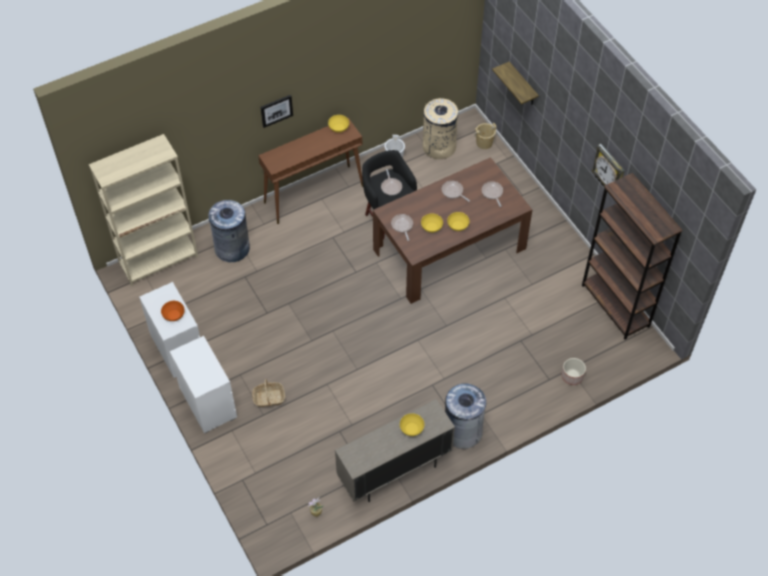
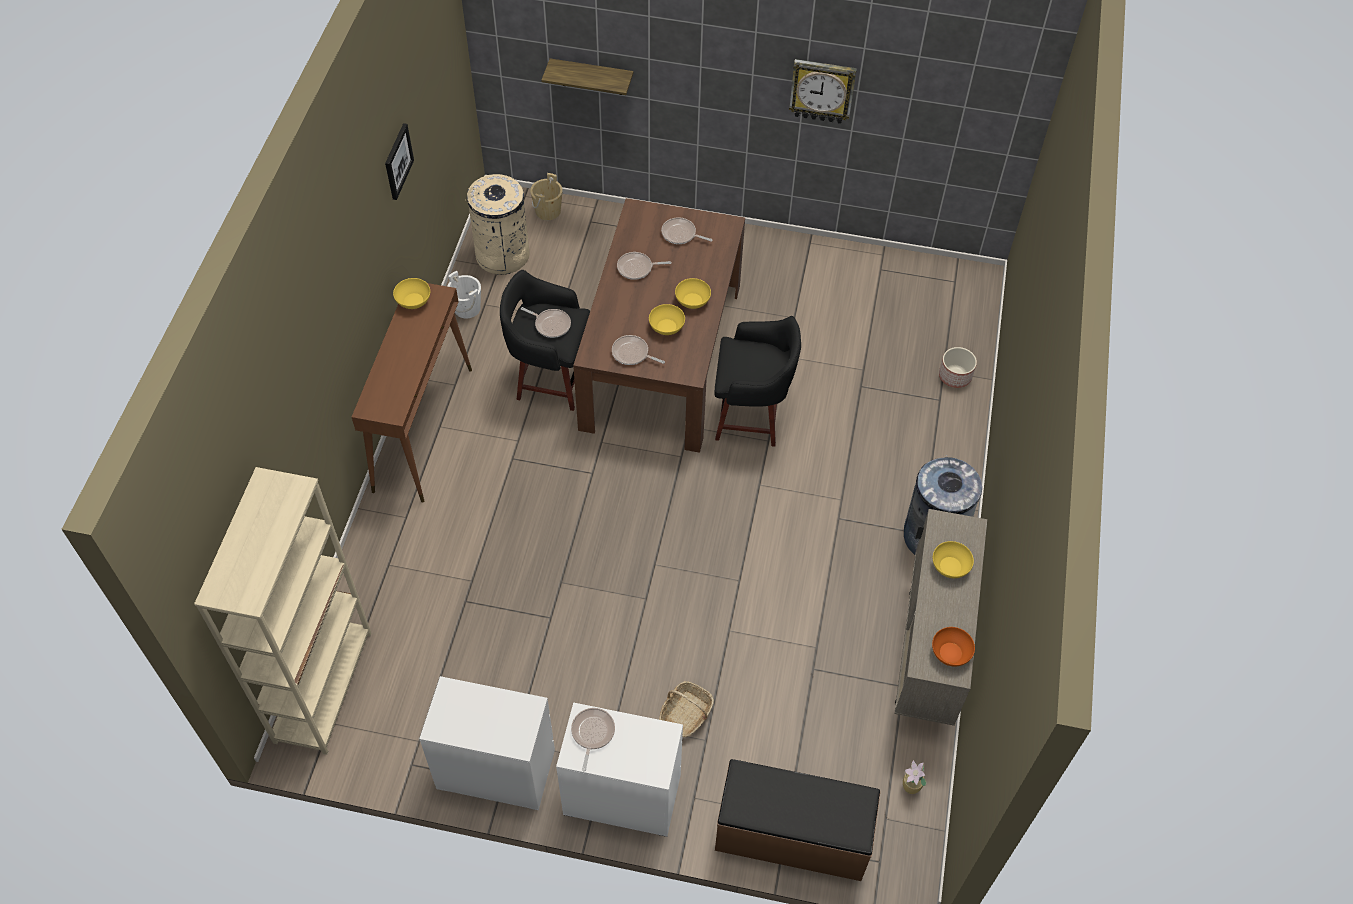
camera: 50 degrees left, 0 degrees up
(173, 315) = (499, 716): orange bowl -> orange bowl (950, 653)
(195, 352) = (592, 733): none -> frying pan
(232, 248) = (403, 582): grey trash can -> none
(248, 481) = (792, 835): none -> brown bench
(276, 110) = (343, 325): picture -> picture (397, 161)
(452, 310) = (751, 418): none -> black stool
(615, 306) = (899, 268): brown bookcase -> none

